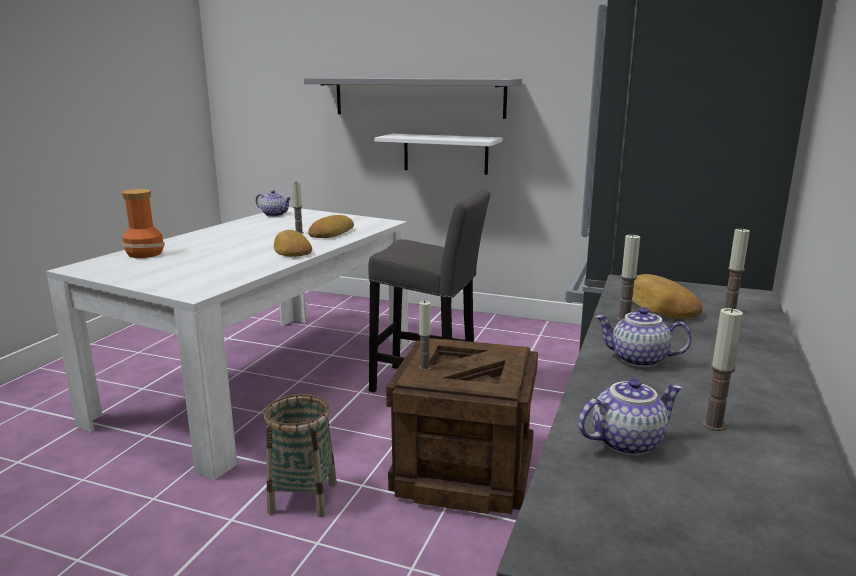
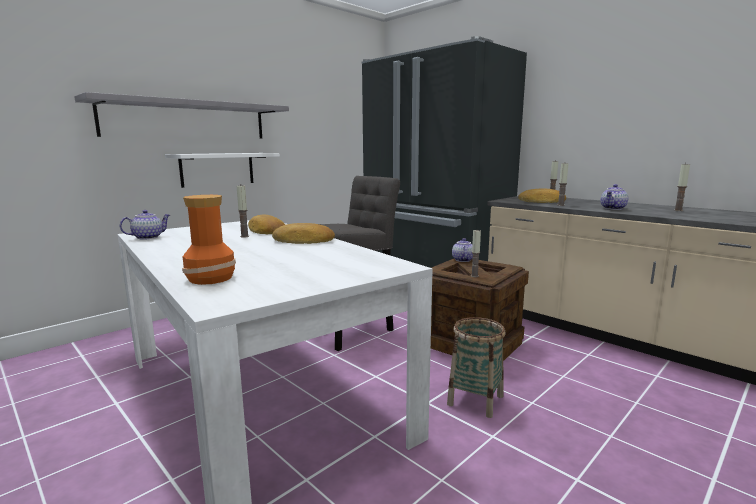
camera: 65 degrees left, 5 degrees down
(626, 441) = (700, 216): teapot -> teapot (462, 260)

